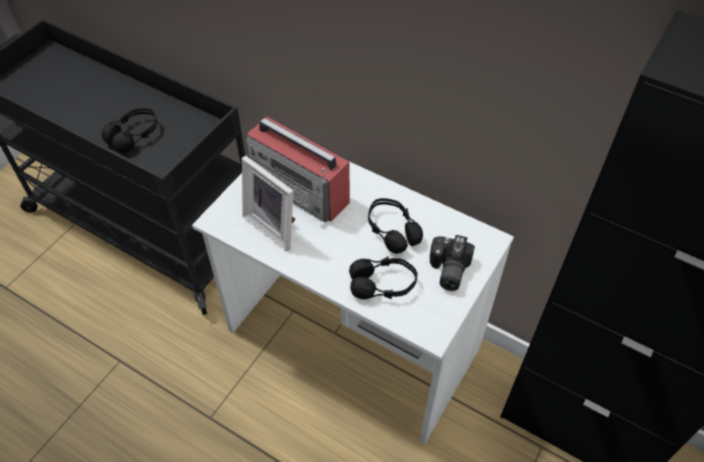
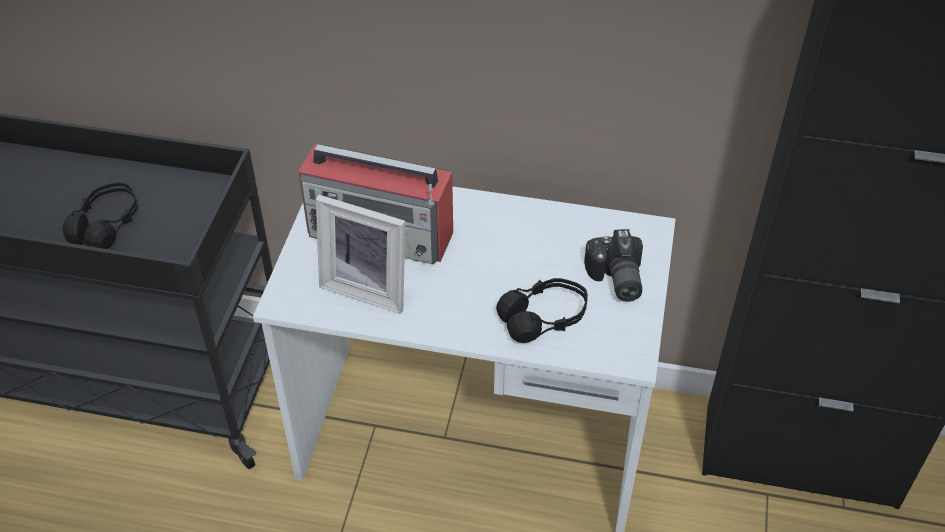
camera: 20 degrees left, 5 degrees down
(392, 231) = (524, 252): black headphones -> none

